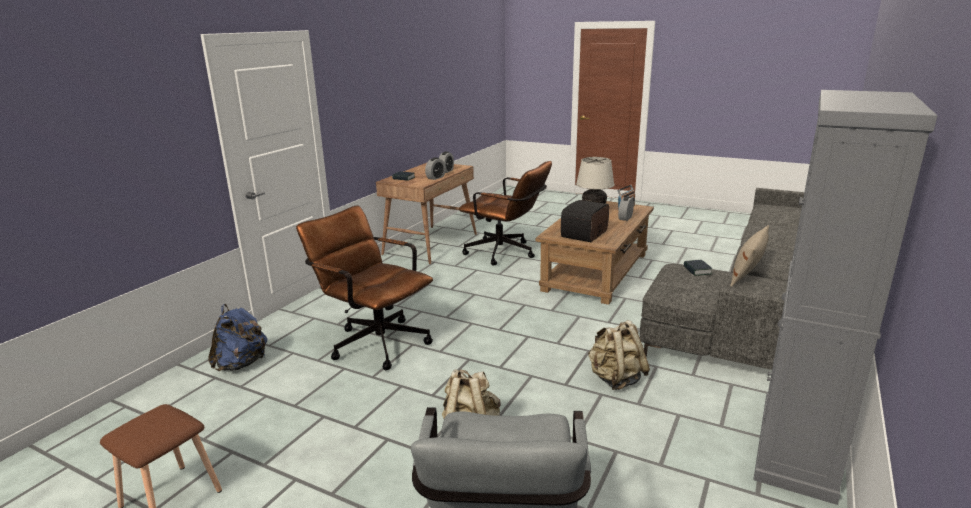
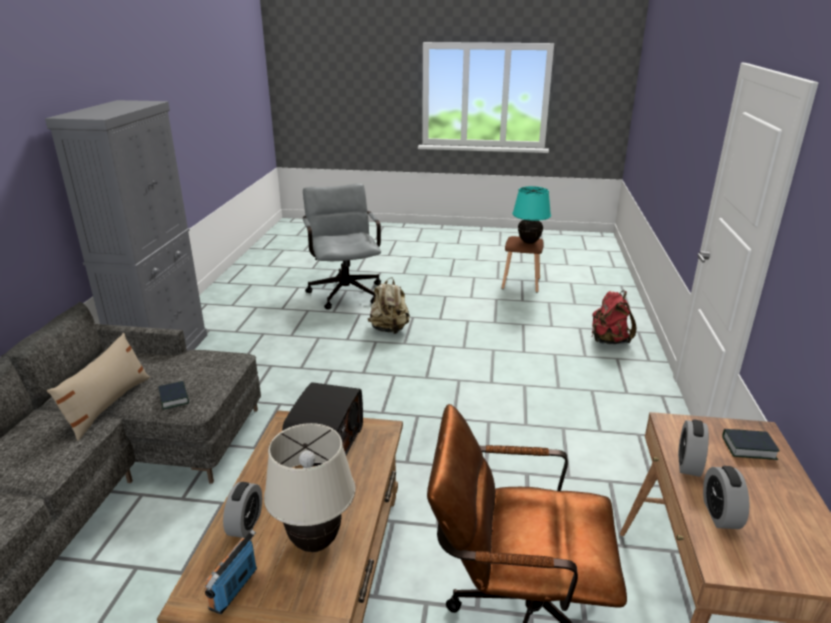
camera: 160 degrees right, 5 degrees up
(154, 417) = (529, 242): none -> turquoise table lamp
(241, 364) = (608, 341): blue backpack -> red backpack
(374, 341) = (530, 378): brown office chair -> none
(615, 379) = (287, 381): beige backpack -> none

